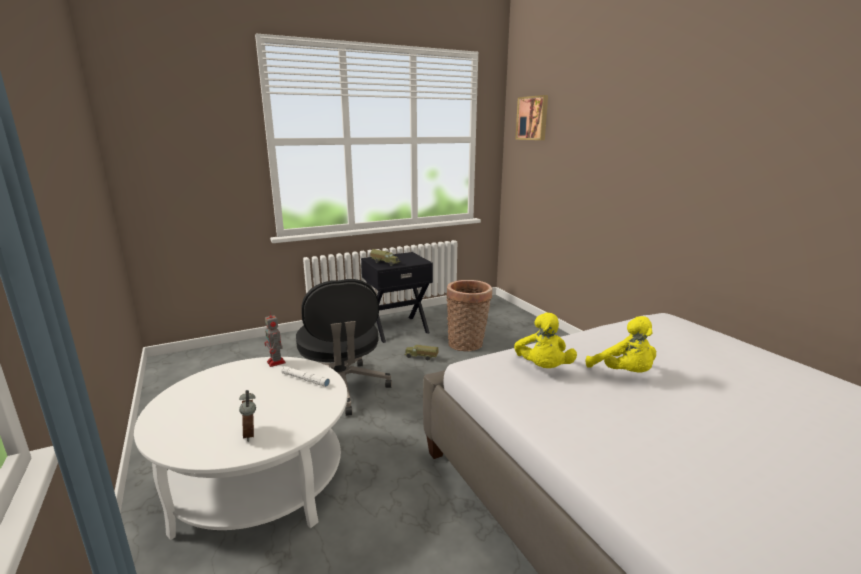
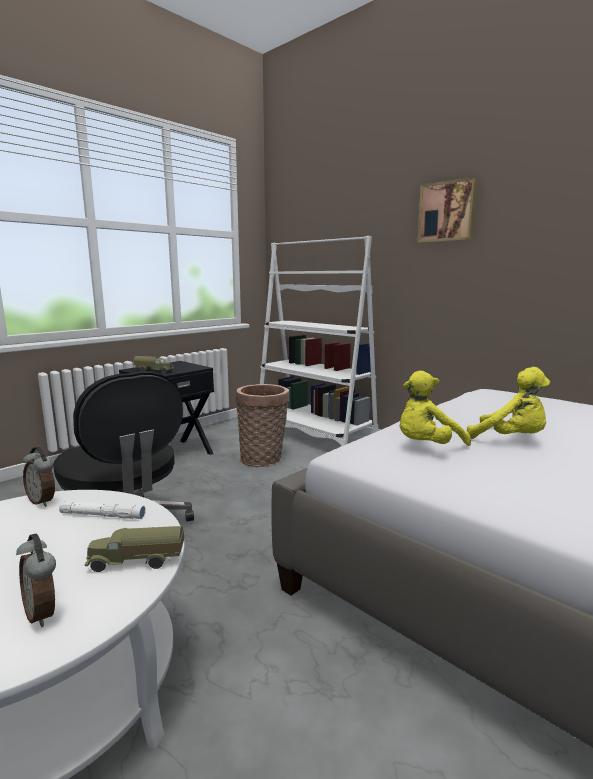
camera: 20 degrees left, 5 degrees down
(276, 362) = (43, 501): toy robot -> alarm clock
(421, 357) = (216, 480): toy truck -> toy truck (137, 563)
(523, 328) = (314, 436): none -> white bookcase
(533, 118) = (300, 211): picture -> picture (447, 212)
(543, 368) = (426, 447): yellow plush toy -> yellow plush toy turned 75 degrees clockwise

